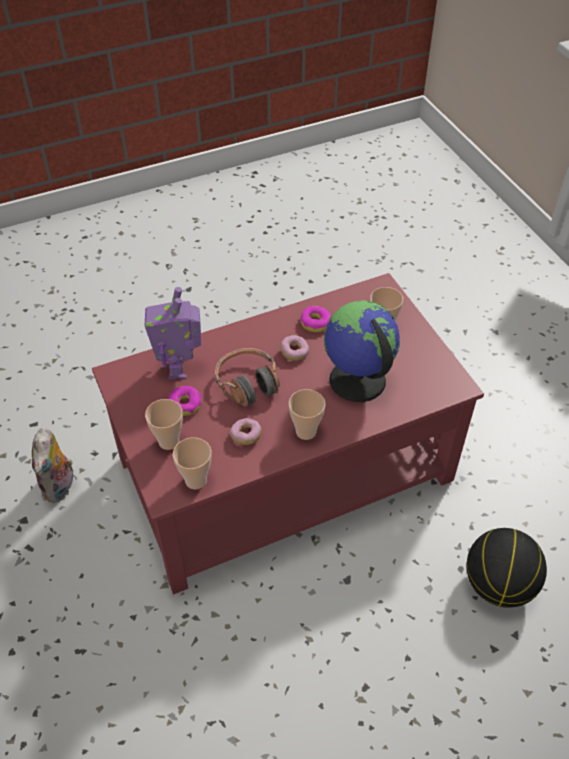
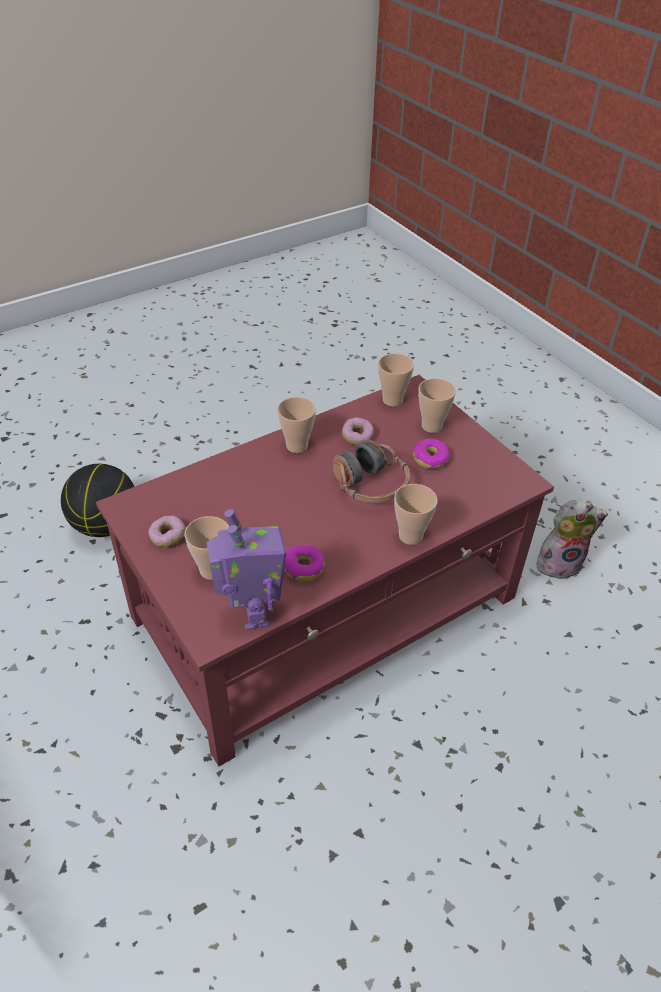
camera: 170 degrees right, 5 degrees down
(60, 487) = (559, 563): plush toy -> plush toy turned 90 degrees clockwise
(180, 368) = (454, 494): toy robot -> toy robot (251, 614)
(229, 337) = (410, 536): none -> cup
(294, 352) = (324, 525): donut -> donut (168, 537)
(356, 380) = (245, 500): globe -> none

